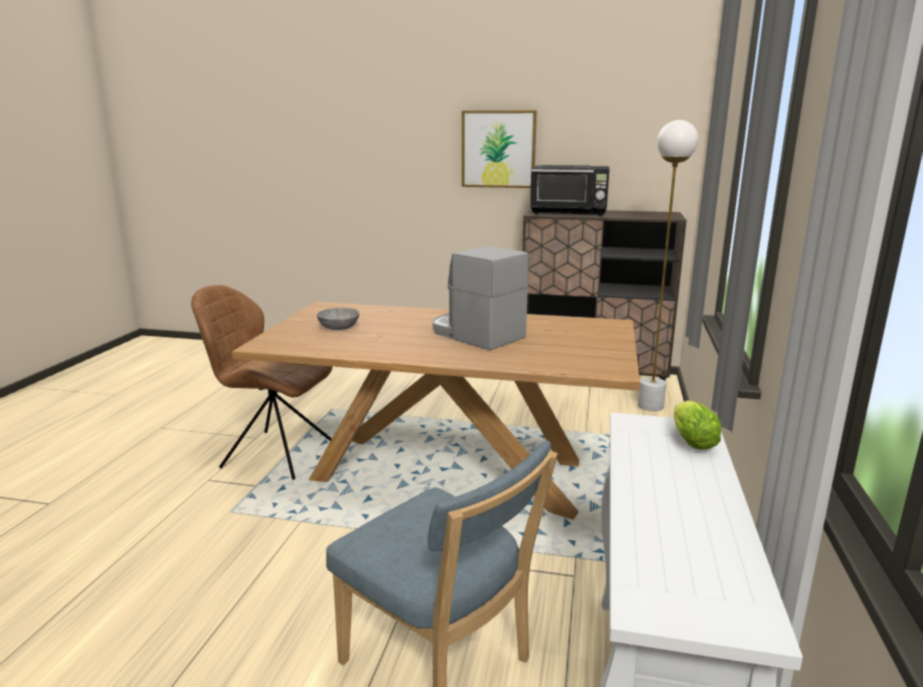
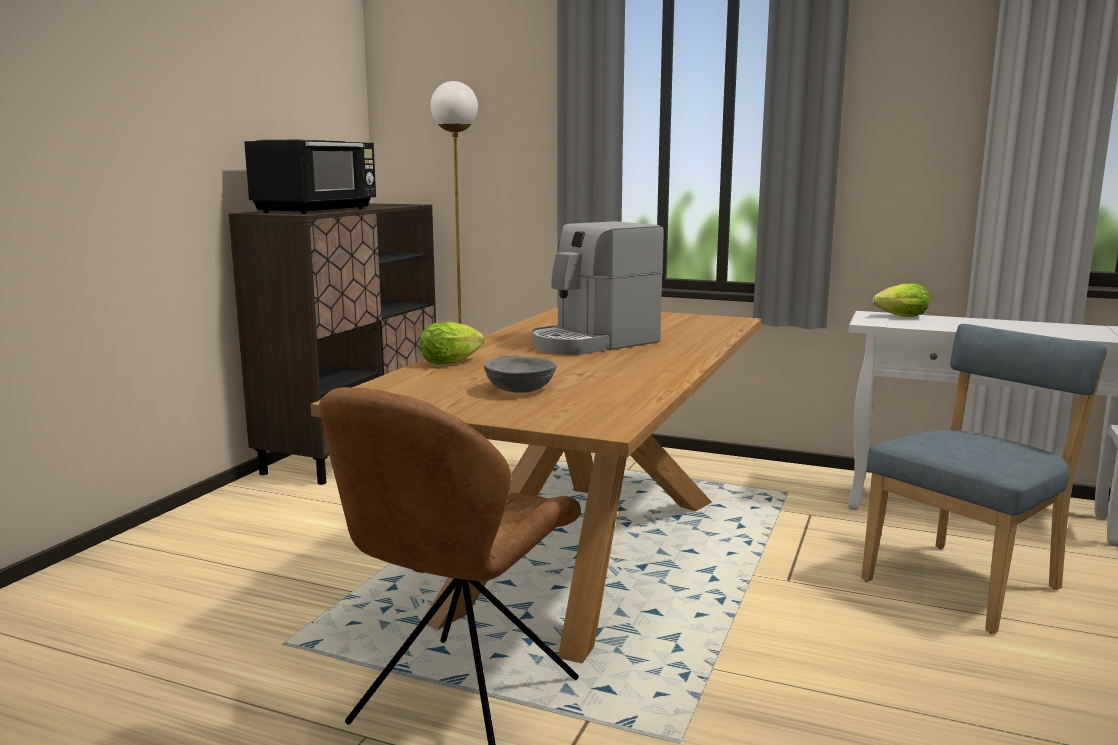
camera: 80 degrees left, 5 degrees down
(404, 312) = (453, 362): none -> lettuce
(498, 149) = (173, 113): picture -> none

